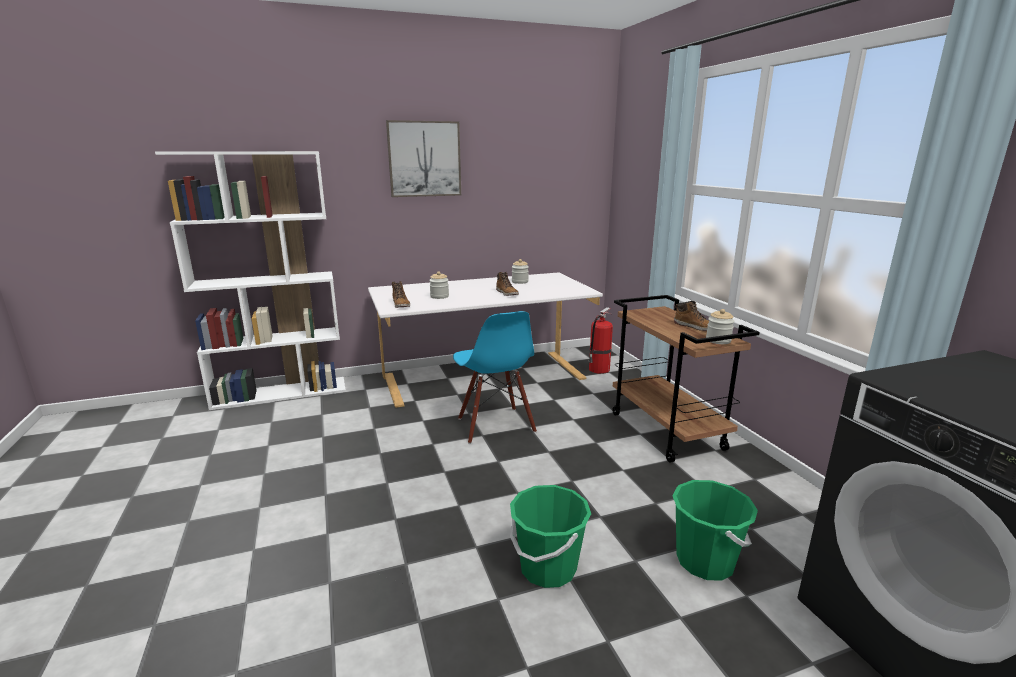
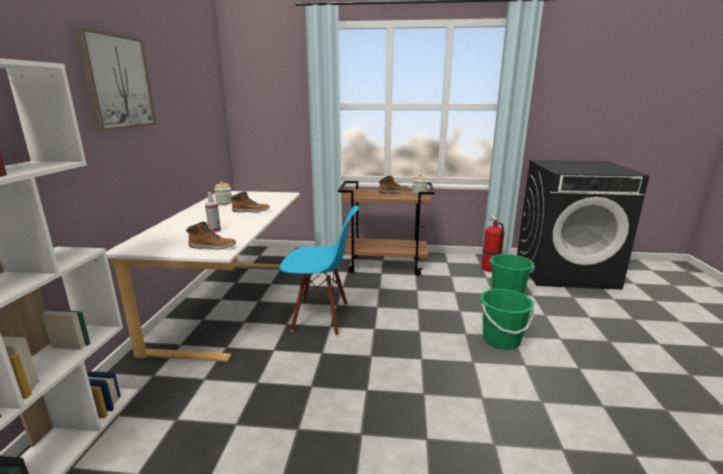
camera: 65 degrees left, 0 degrees up
(439, 296) = (214, 230): jar -> spray bottle
(598, 369) = (281, 258): fire extinguisher -> fire extinguisher (491, 269)

